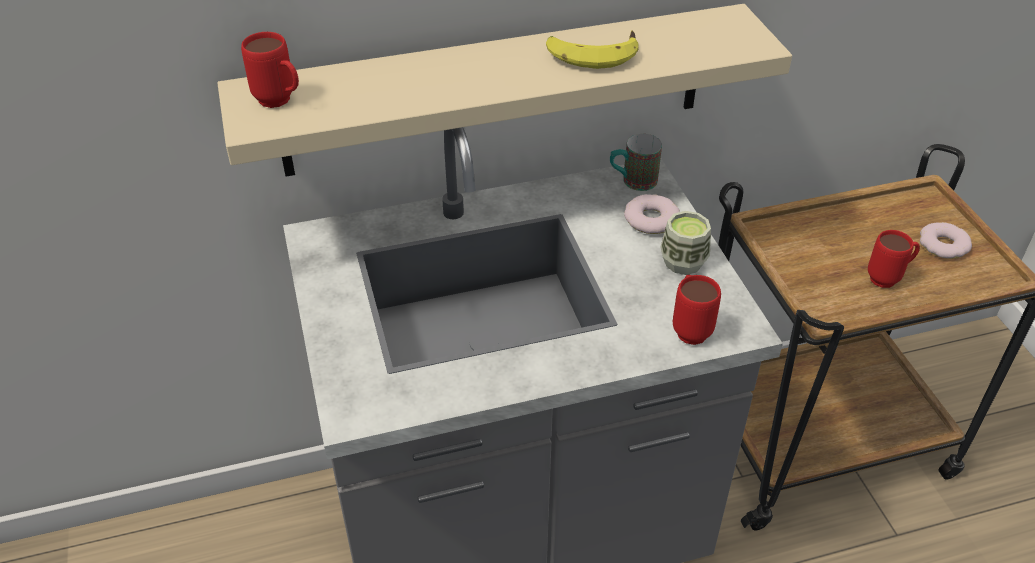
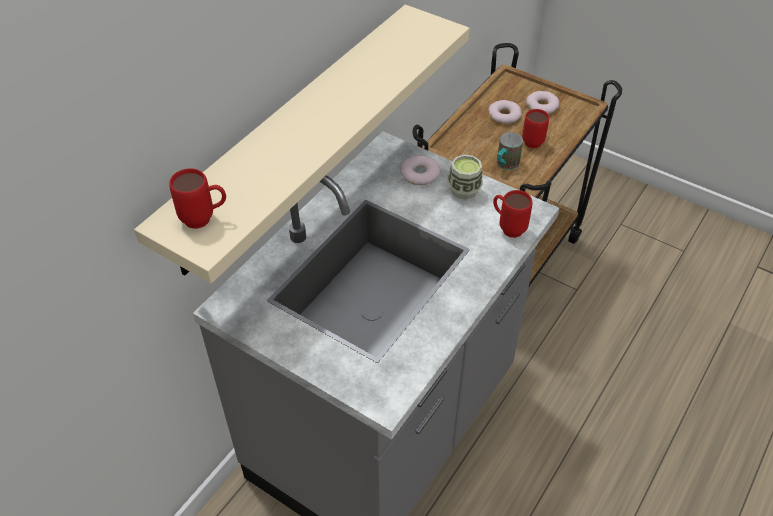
camera: 40 degrees left, 5 degrees up
(592, 54) = (361, 81): banana -> none
(632, 181) = (383, 155): mug -> mug (505, 165)
(877, 231) = (504, 115): none -> donut

